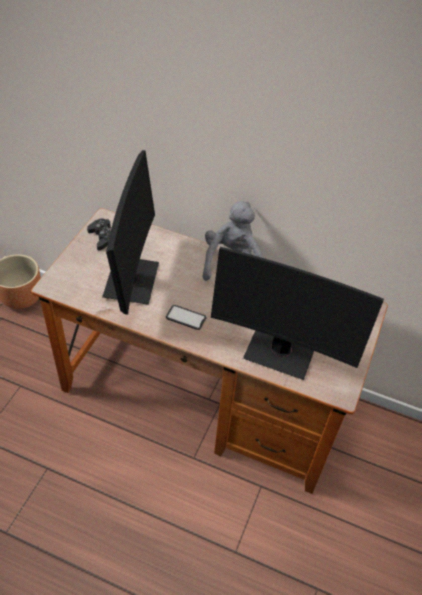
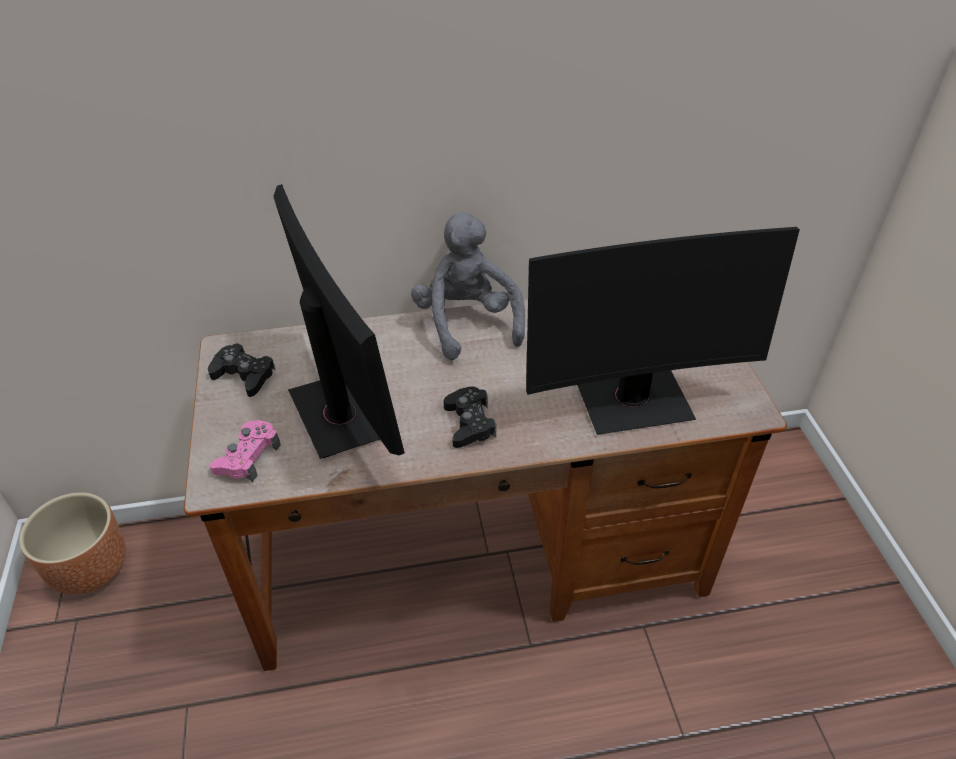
camera: 30 degrees left, 5 degrees down
(74, 279) = (248, 457): none -> pink game controller
(186, 317) = (469, 423): phone -> black game controller

